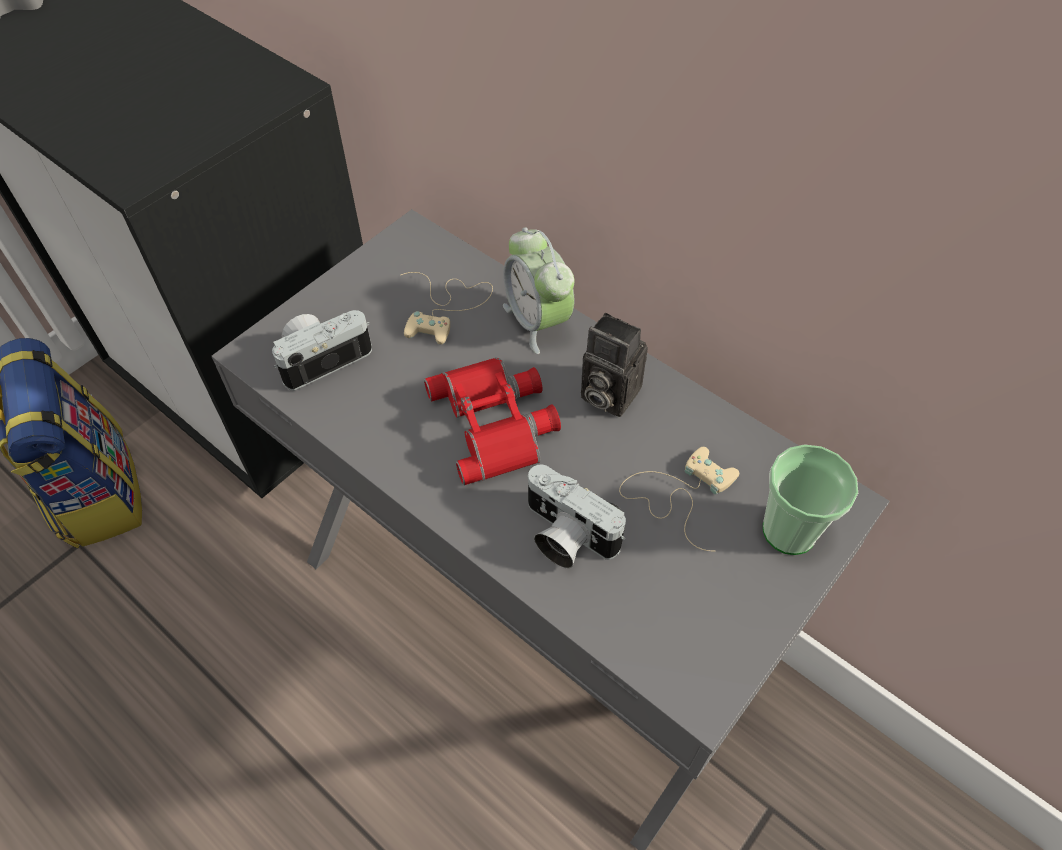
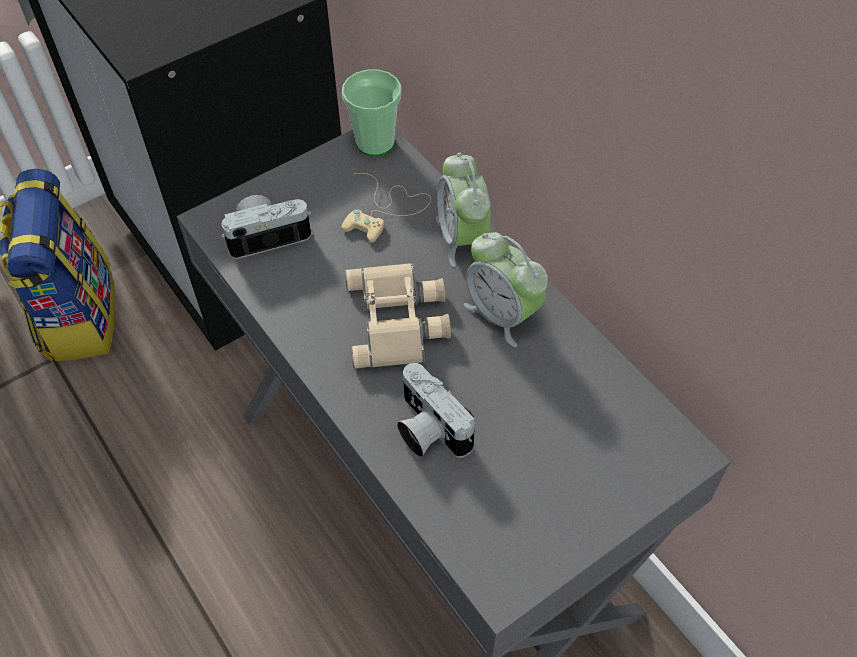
camera: 15 degrees right, 0 degrees up
(497, 422) = (399, 320): red binoculars -> beige binoculars
(606, 394) = (502, 314): camera -> alarm clock
(678, 494) = (538, 415): beige game controller -> none
(789, 531) = (627, 468): cup -> cup (375, 142)

